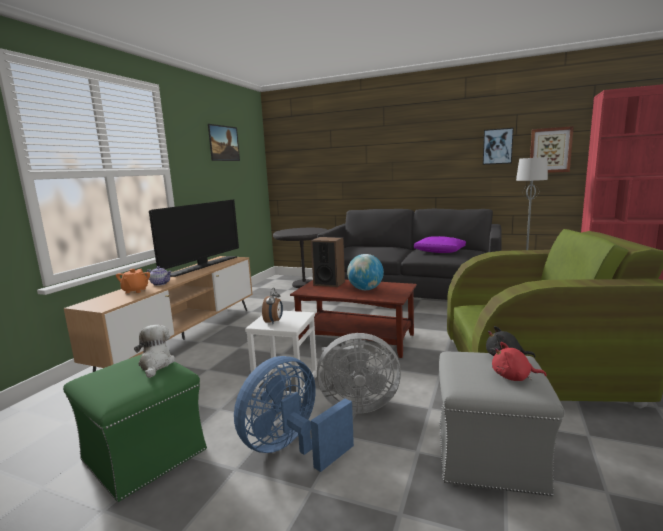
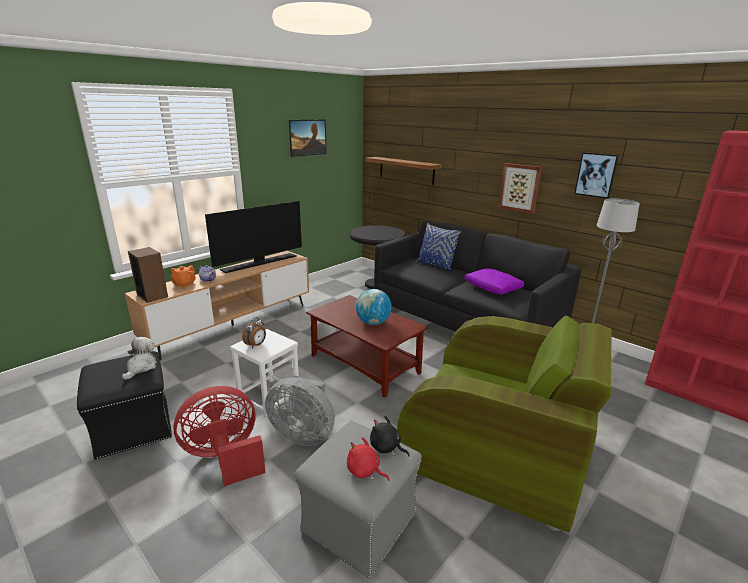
camera: 20 degrees right, 10 degrees up
(143, 454) = (133, 427): green ottoman -> black ottoman
(291, 448) = (225, 457): blue fan -> red fan
(317, 172) = (406, 170): none -> shelf
(329, 283) = (351, 306): speaker -> speaker (152, 295)
(373, 247) = (436, 265): none -> blue pillow
(550, 150) = (659, 191): picture -> picture (520, 187)

